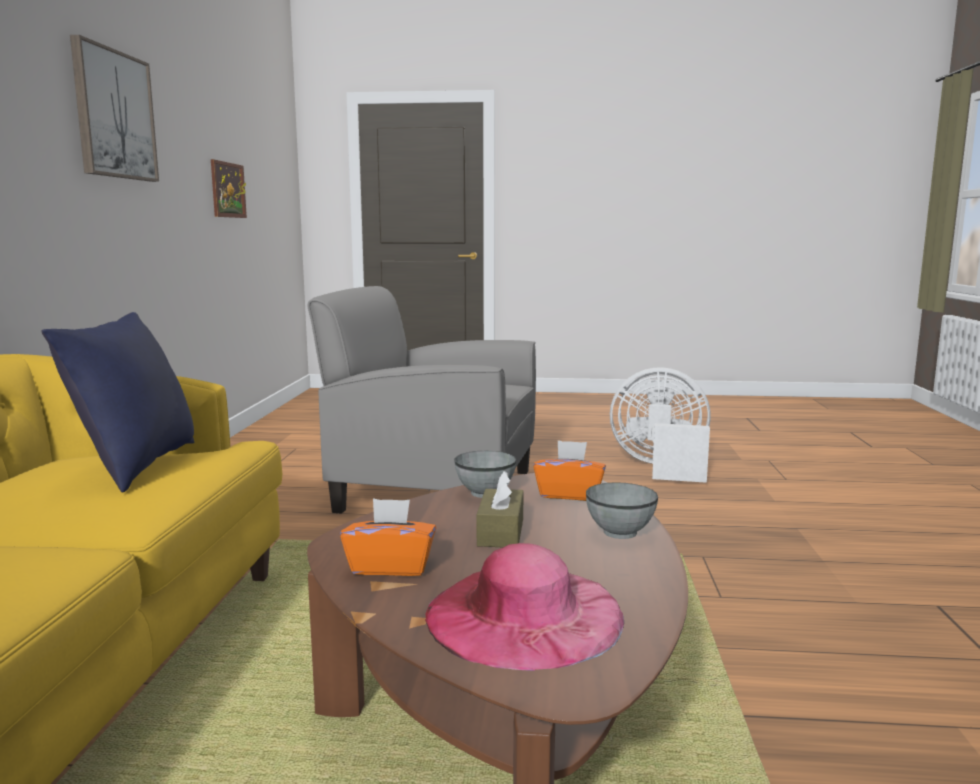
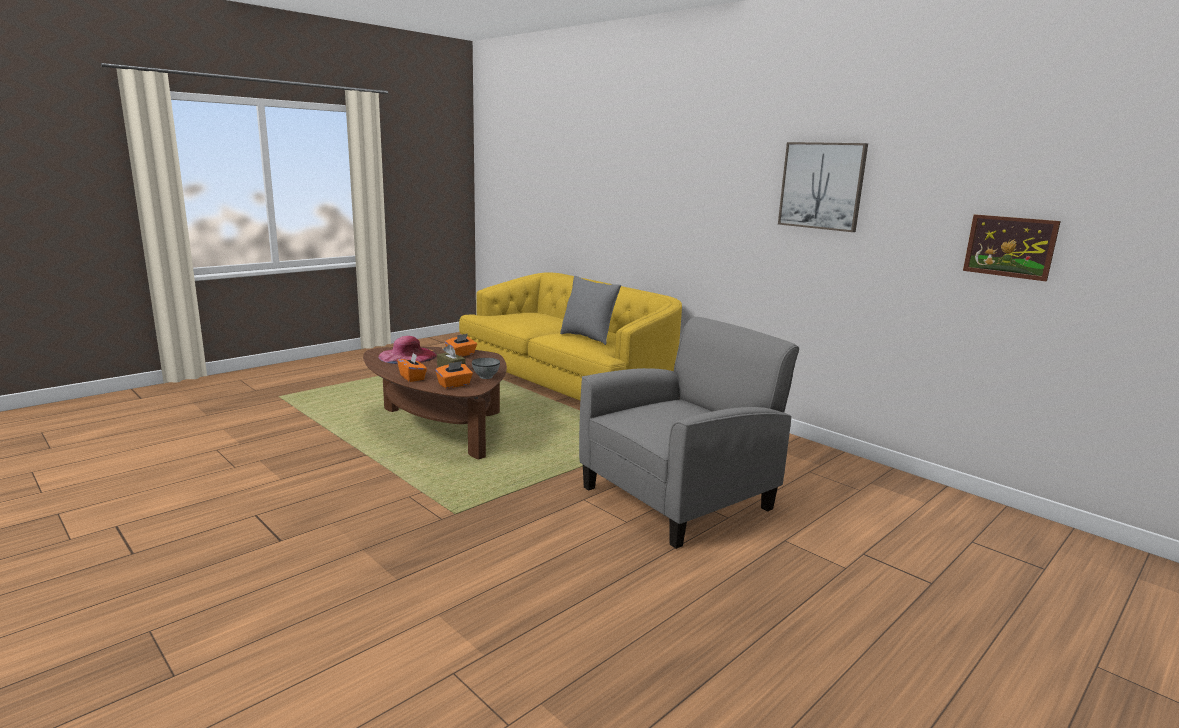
camera: 130 degrees right, 5 degrees up
(135, 467) = (588, 337): blue pillow -> grey pillow
(620, 532) = (412, 377): grey bowl -> orange tissue box
(661, 467) = (595, 622): white fan -> none

